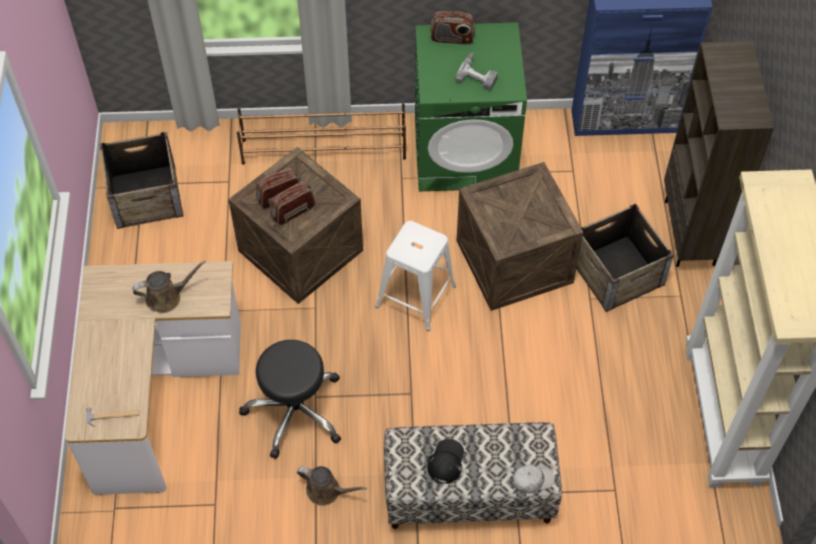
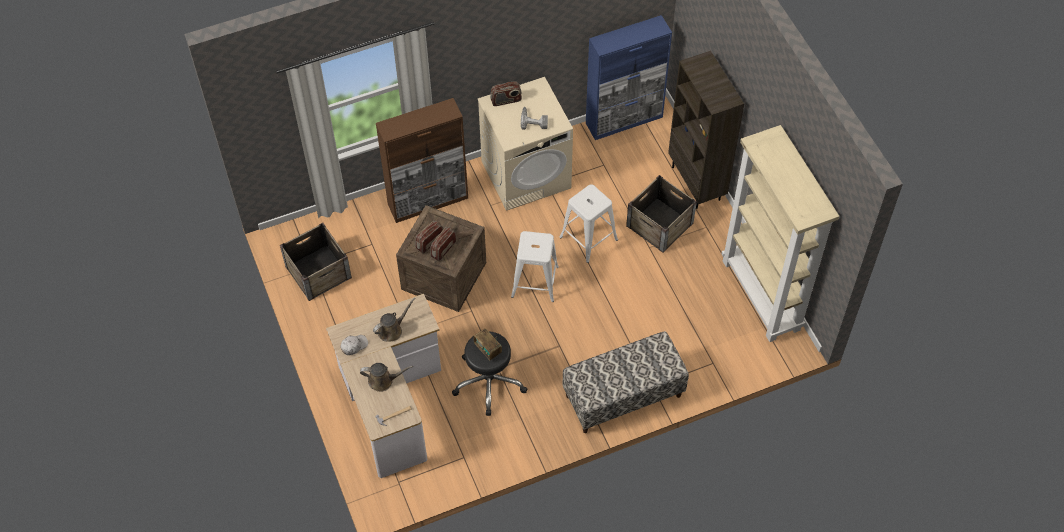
camera: 20 degrees left, 0 degrees up
(290, 366) = (488, 349): none -> radio
(324, 149) = (428, 201): brown shoe rack -> brown cabinet
(326, 491) = (532, 424): brown watering can -> brown watering can (383, 381)
(446, 462) = (610, 376): black cap -> none
(465, 153) = (526, 174): green washing machine -> beige washing machine
(512, 261) = (588, 238): crate -> white stool
(532, 480) = (667, 369): white cap -> white cap (354, 346)

